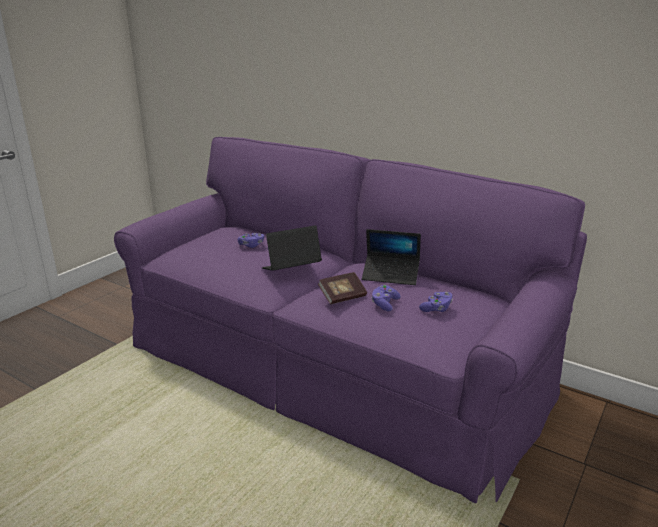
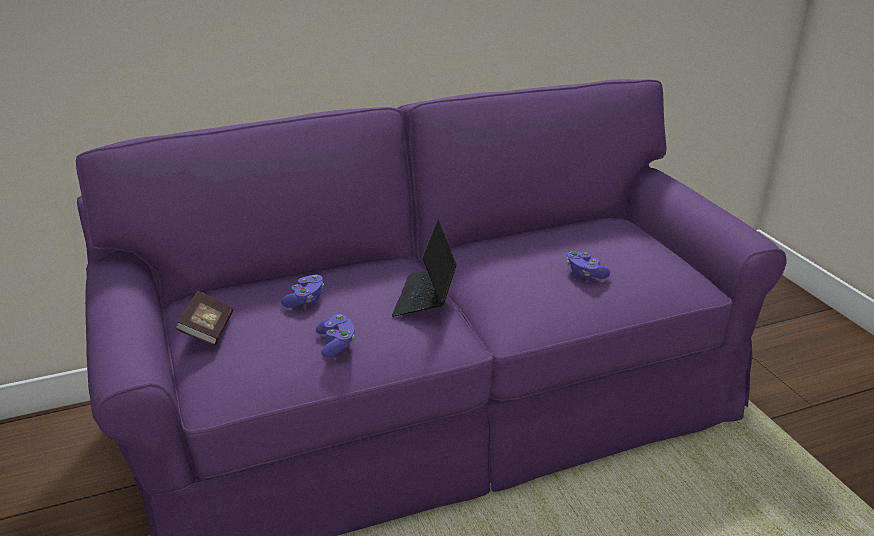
camera: 55 degrees left, 5 degrees up
(342, 297) = (540, 291): book -> book (208, 330)
(390, 275) = (517, 244): laptop -> none
(436, 309) = (622, 251): purple game controller -> purple game controller (336, 344)

